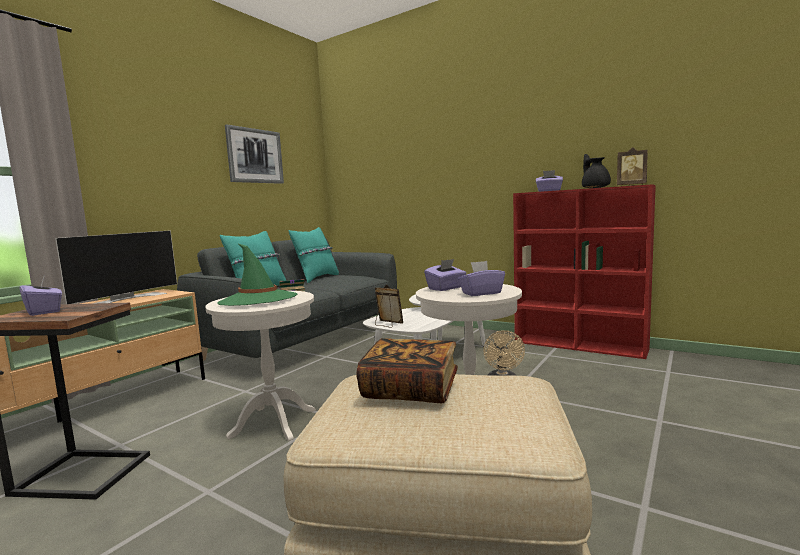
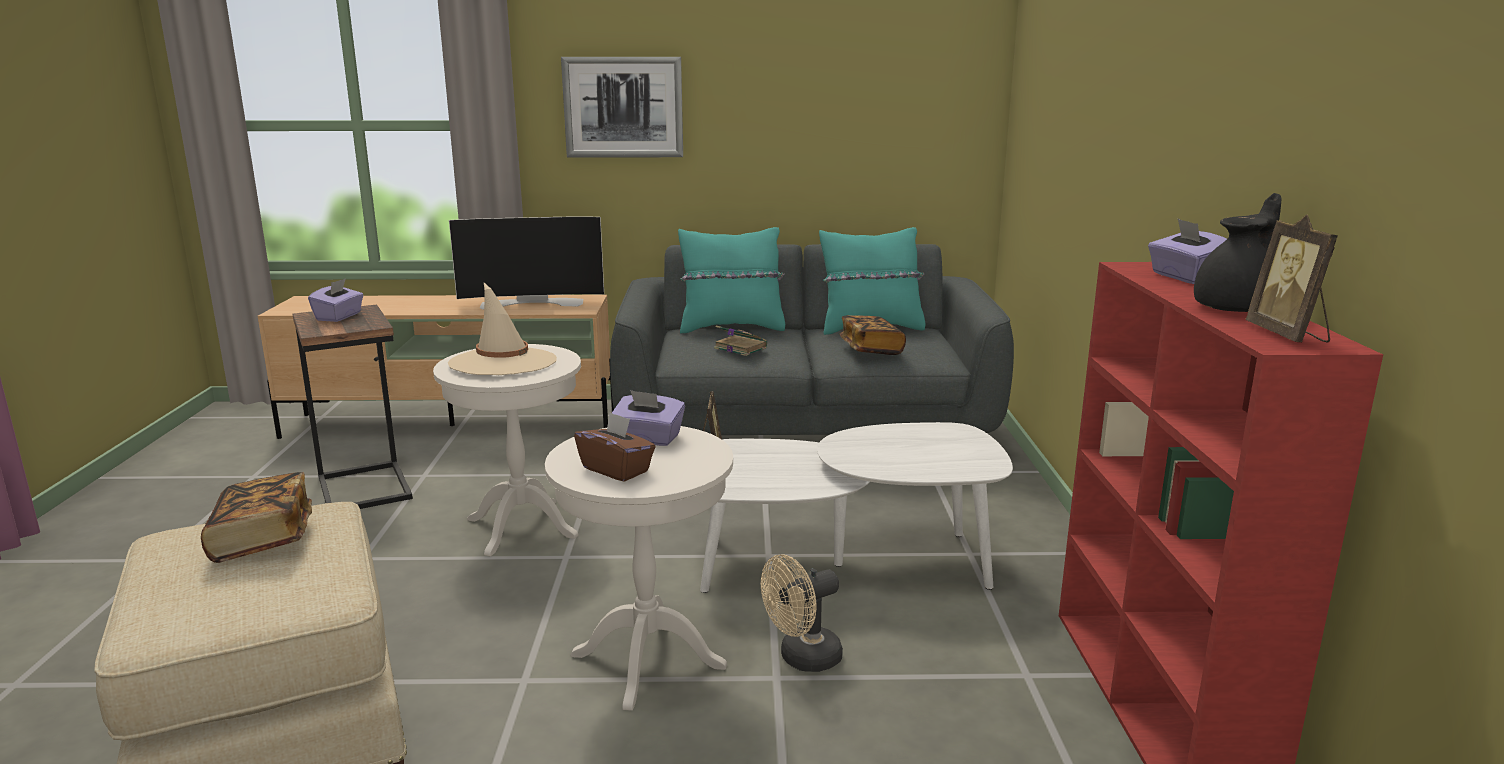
camera: 55 degrees right, 10 degrees up
(255, 156) = (821, 79): picture -> picture (623, 107)
(258, 300) = (503, 362): green hat -> beige hat
(344, 280) = (871, 349): none -> book
(481, 293) = (616, 469): purple tissue box -> brown tissue box

